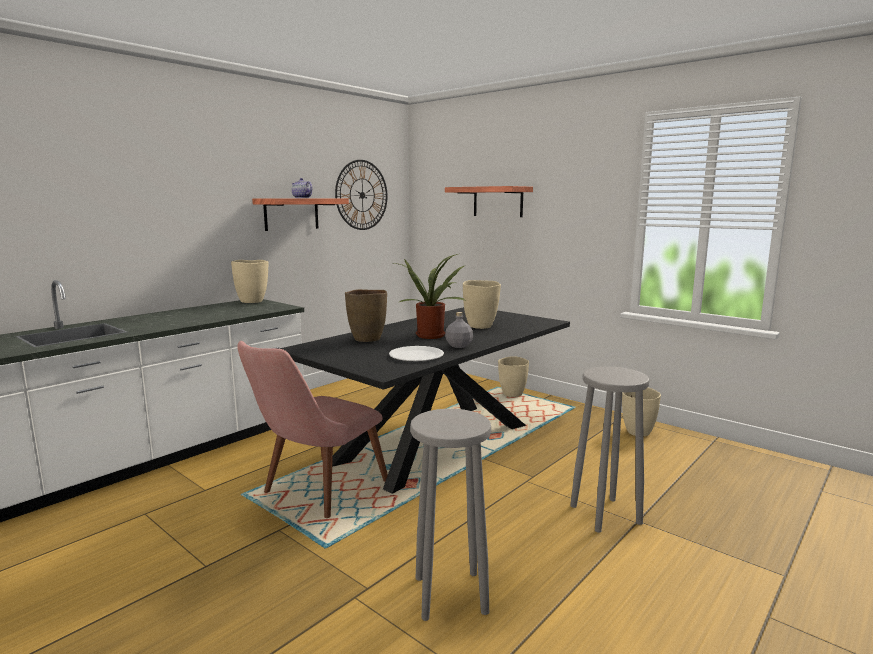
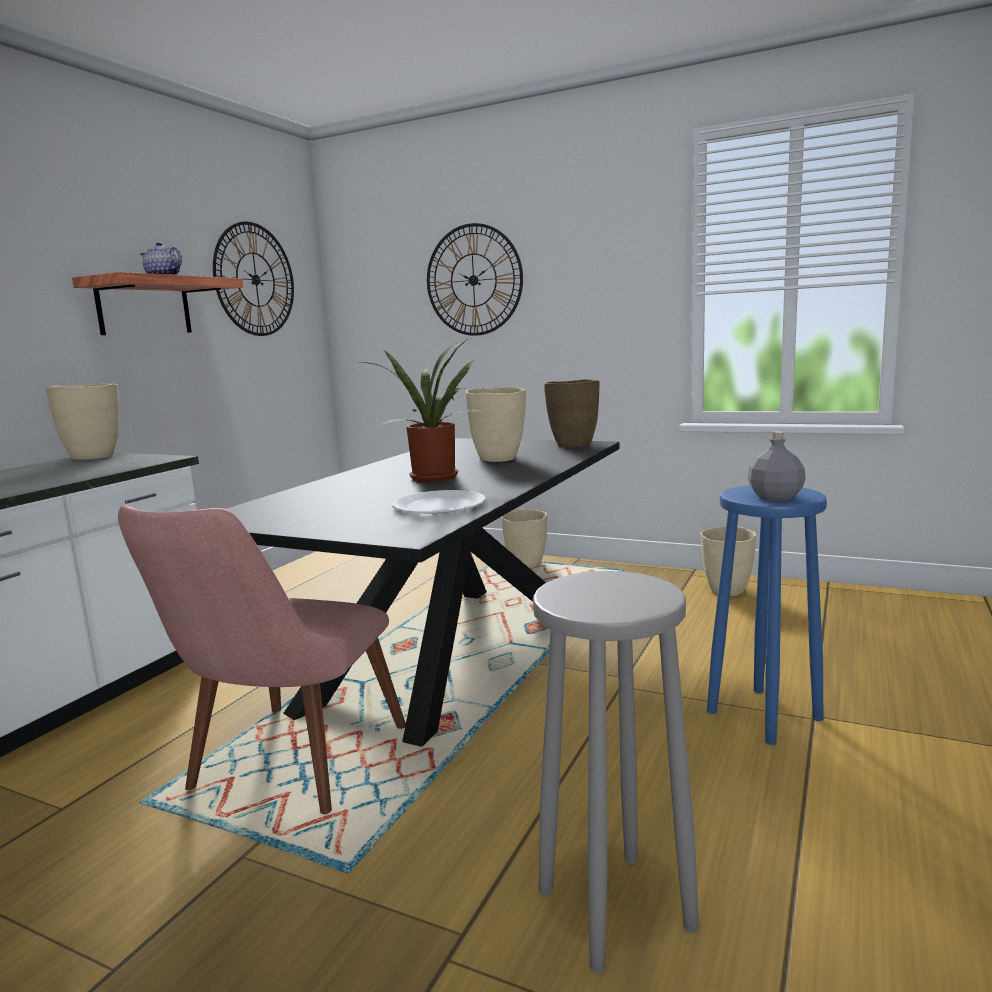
camera: 15 degrees left, 0 degrees up
(367, 339) = (332, 493): brown vase -> brown vase (573, 445)
(459, 346) = (494, 485): grey bottle -> grey bottle (776, 497)
(498, 201) = (473, 280): shelf -> wall clock
(606, 515) = (765, 716): grey stool -> blue stool

